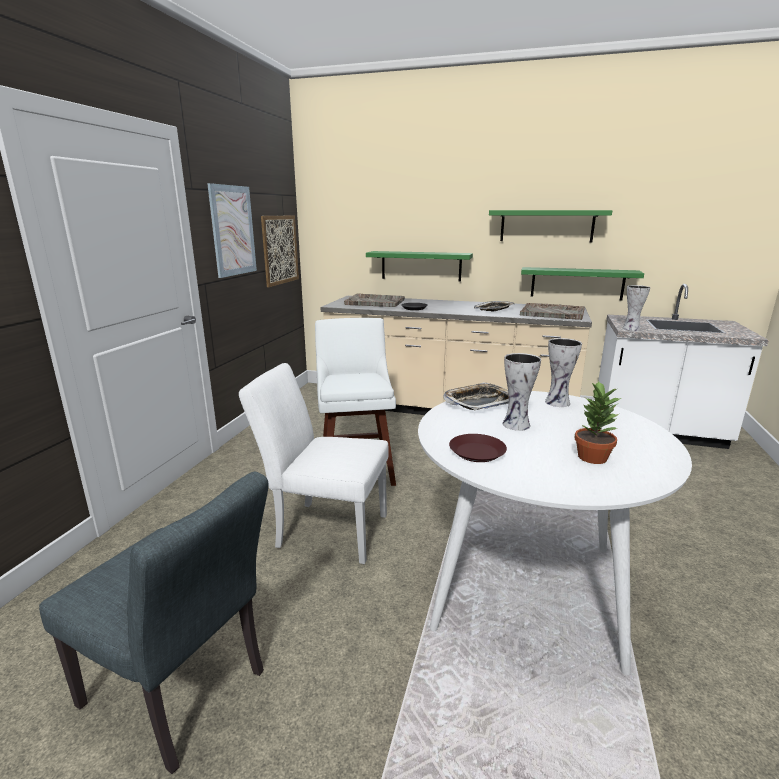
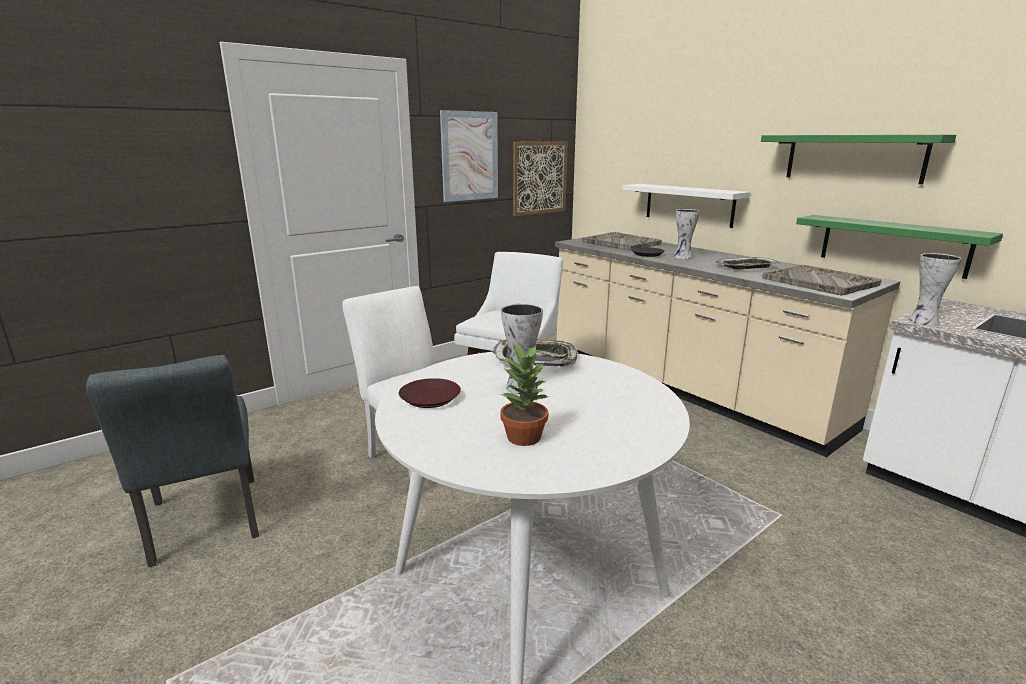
camera: 35 degrees right, 0 degrees up
(421, 266) = (689, 204): green shelf -> white shelf
(558, 402) = (619, 381): vase -> vase (683, 257)

